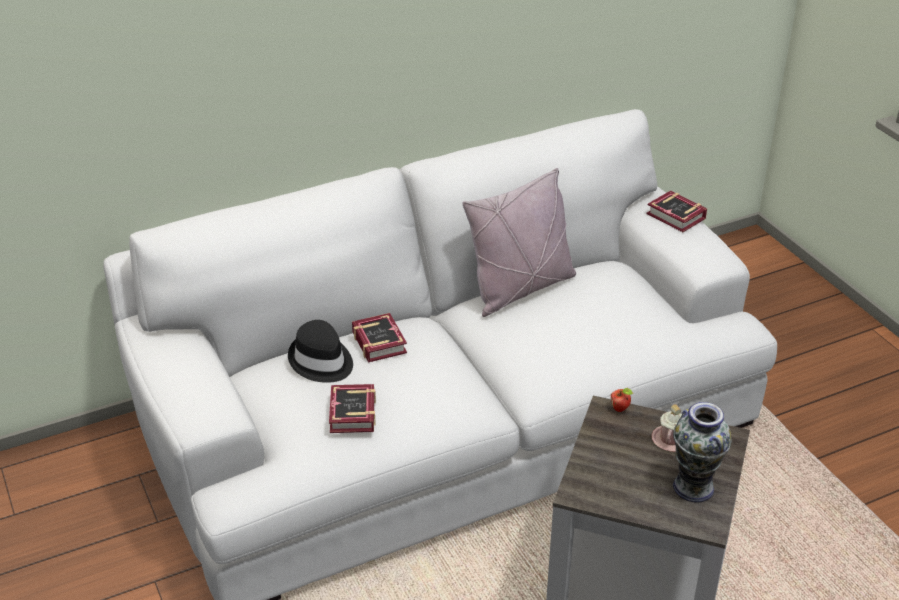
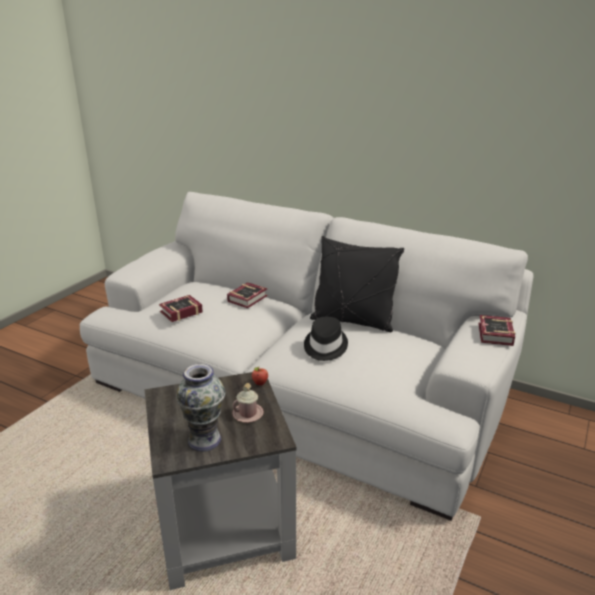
camera: 55 degrees right, 10 degrees down
(321, 361) = (214, 291): black hat -> black hat (324, 346)
(521, 289) = (353, 321): purple pillow -> black pillow

